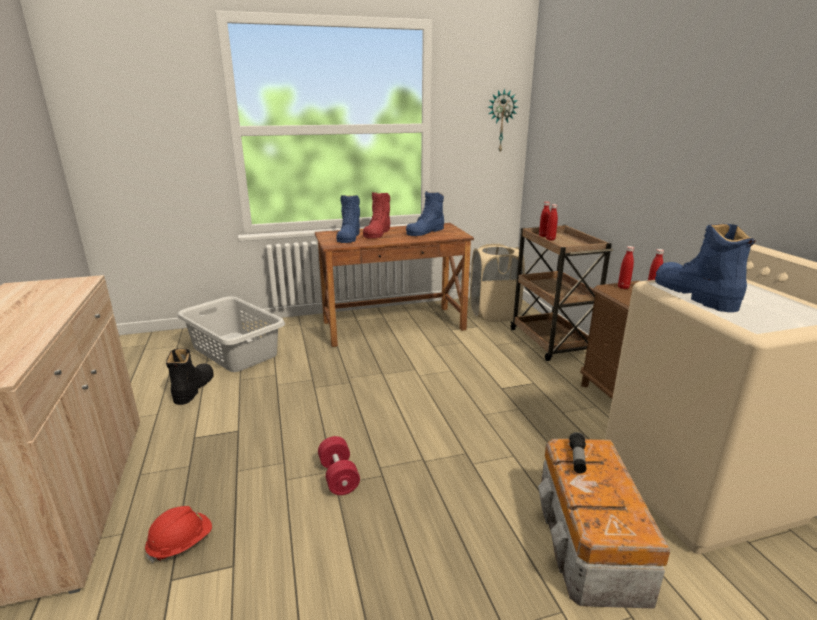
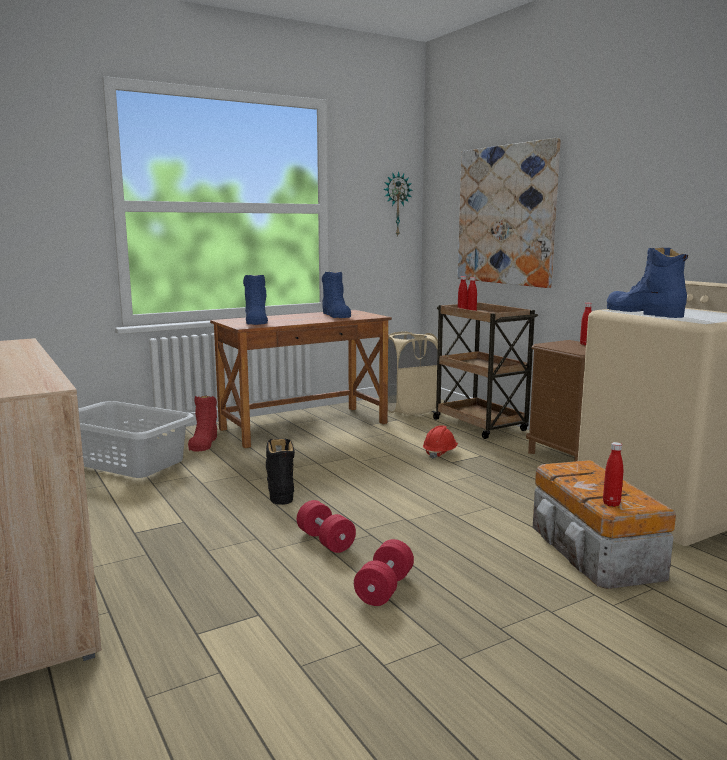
camera: 15 degrees left, 10 degrees down
(181, 544) = (186, 608): red hard hat -> red hard hat (439, 453)
(193, 388) = (99, 495): black boot -> black boot (280, 490)
(358, 554) = (384, 589): none -> red dumbbell
(377, 233) = (284, 318): red boot -> red boot (204, 443)
(425, 231) = (336, 315): blue boot -> blue boot turned 45 degrees counterclockwise
(577, 459) = (570, 473): flashlight -> none
(597, 142) = (506, 215): none -> picture
(623, 287) = (558, 344): red bottle -> red bottle (611, 504)

